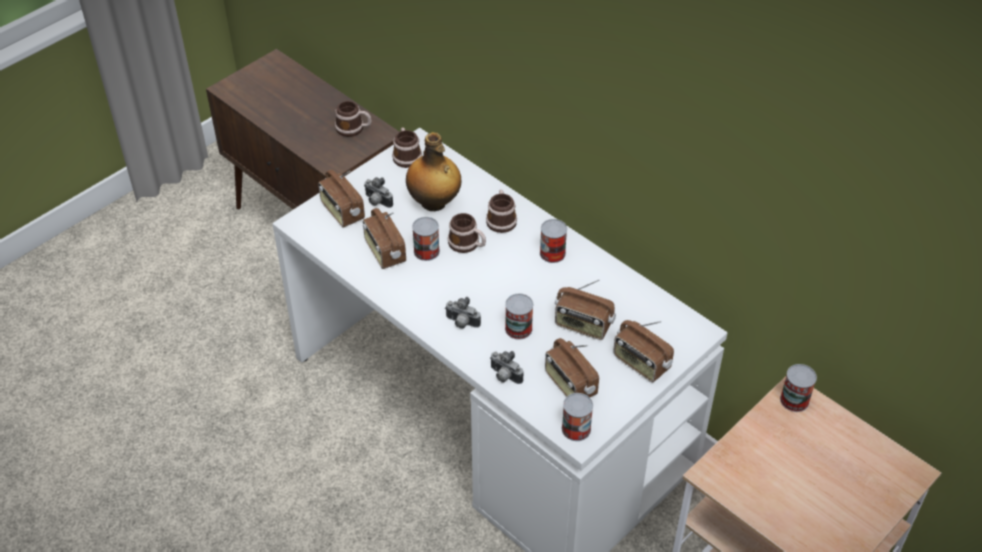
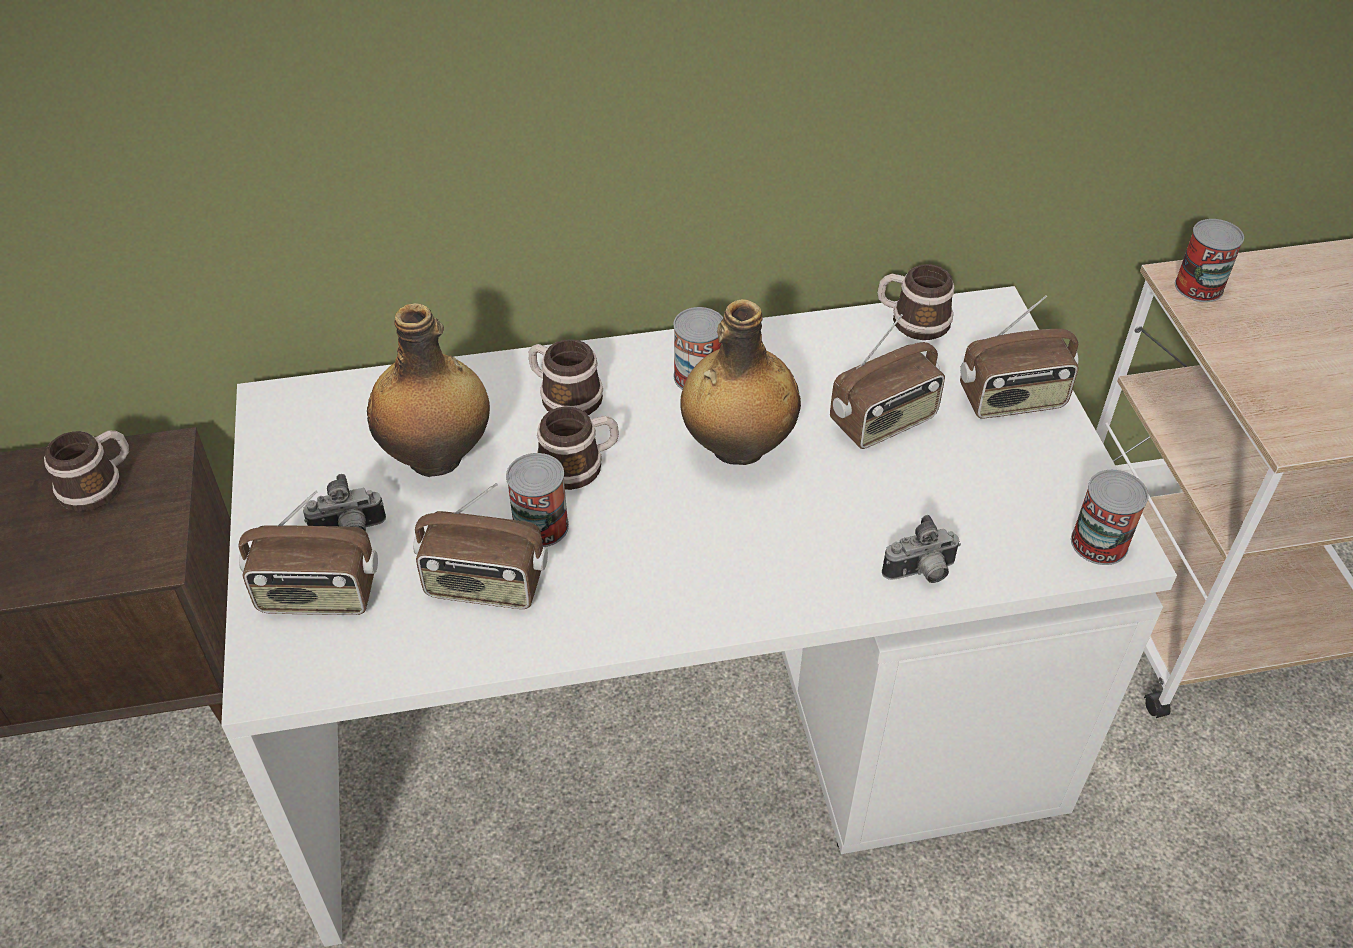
camera: 55 degrees left, 0 degrees up
(406, 156) = (284, 434): mug -> mug (912, 320)
(461, 323) = (754, 567): camera -> none
(518, 329) = (828, 500): can -> none
(522, 286) = (737, 448): none -> bottle
(569, 385) = (998, 502): radio -> none

